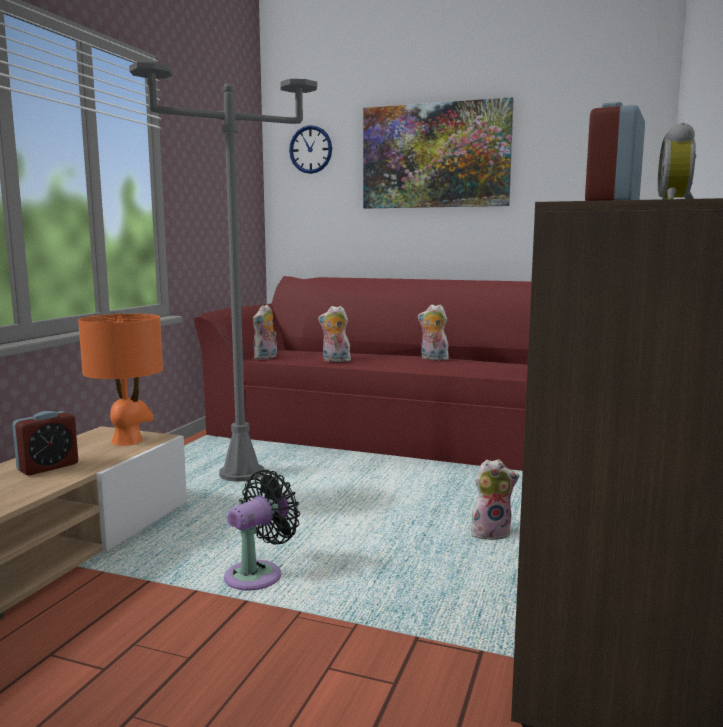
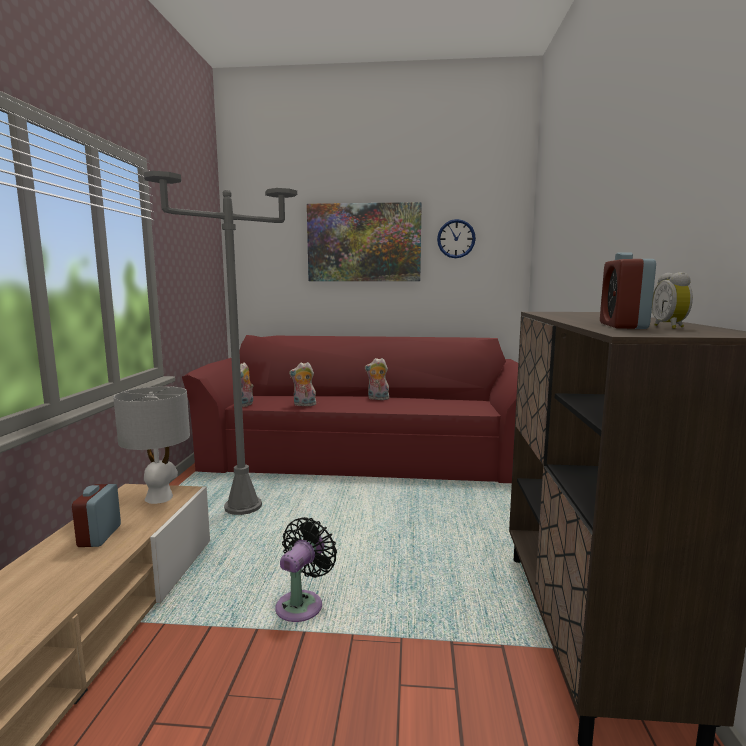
camera: 15 degrees left, 0 degrees up
(48, 467) = (100, 536): alarm clock -> alarm clock turned 150 degrees clockwise
(128, 441) = (160, 497): orange table lamp -> grey table lamp
(310, 149) = (263, 234): wall clock -> wall clock (456, 238)
(491, 533) = (458, 538): plush toy -> none

